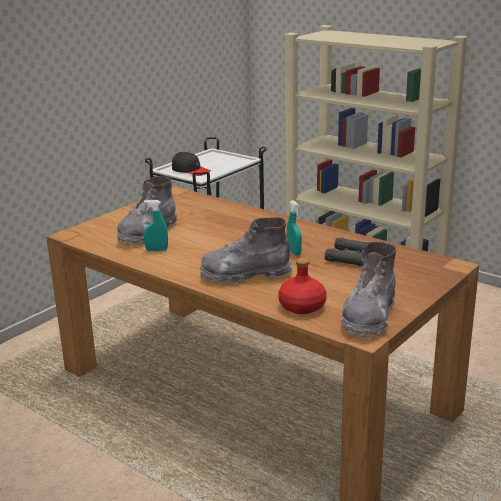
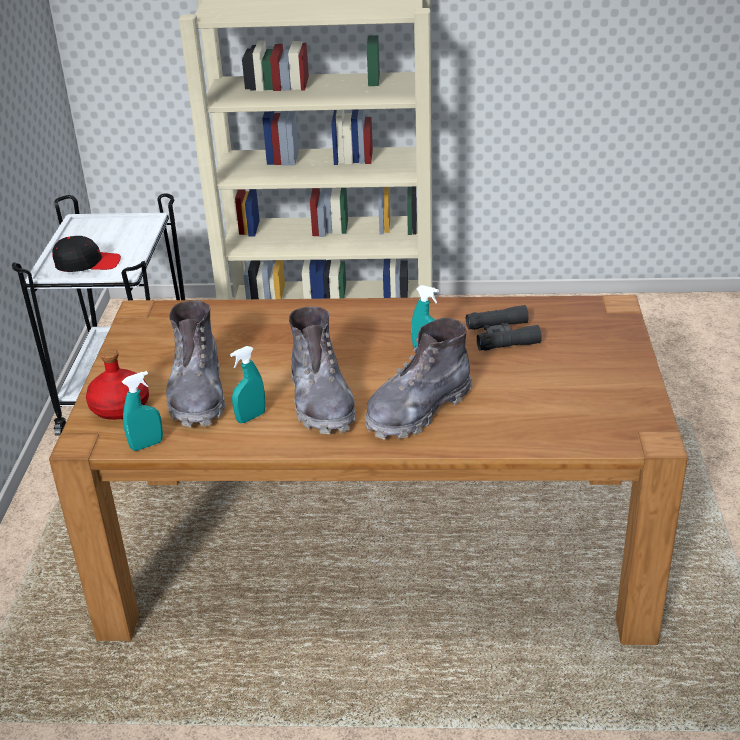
camera: 35 degrees left, 10 degrees up
(93, 245) = (147, 445): none -> turquoise spray bottle
(302, 306) = (539, 427): red bottle -> red bottle (119, 407)
(369, 317) = (625, 411): grey boot -> grey boot (321, 402)

